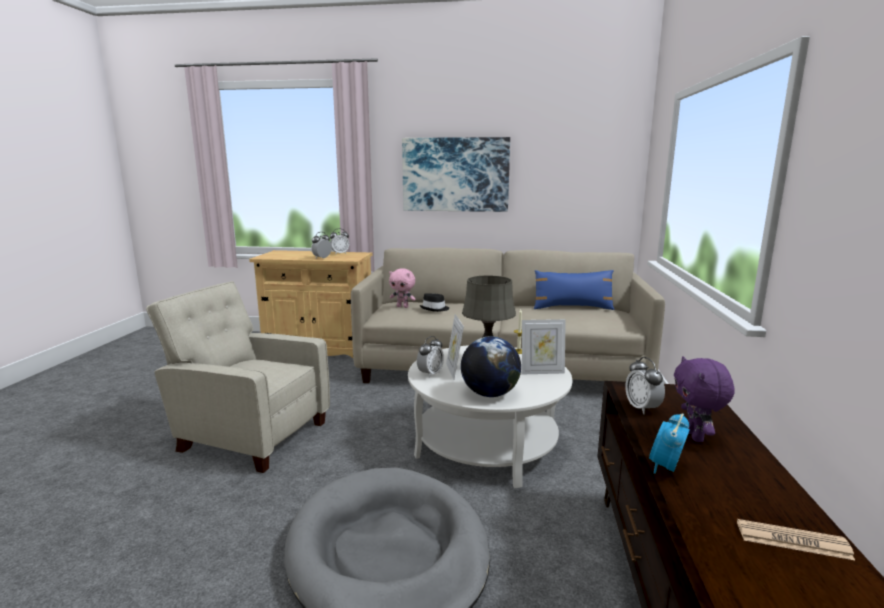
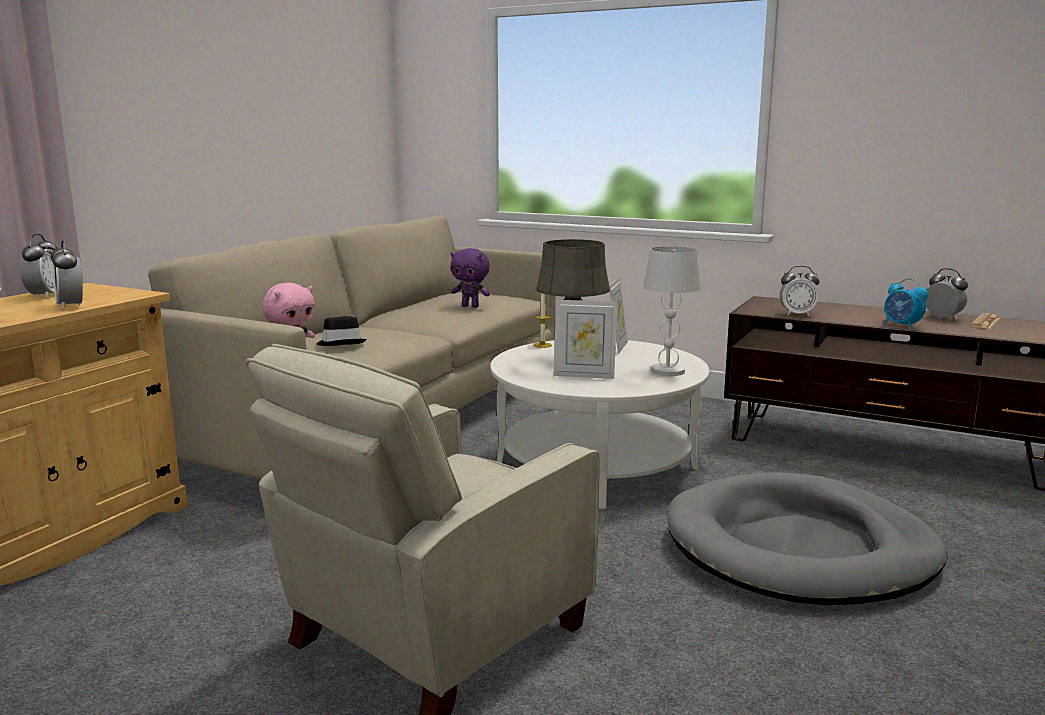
camera: 70 degrees left, 0 degrees up
(430, 374) = (585, 385): alarm clock -> alarm clock (943, 318)
(455, 174) = (189, 107): picture -> none
(489, 394) = (667, 371): globe -> white table lamp
(572, 307) = (434, 299): blue pillow -> none
(695, 436) = (851, 313): purple plush toy -> purple plush toy (471, 306)

